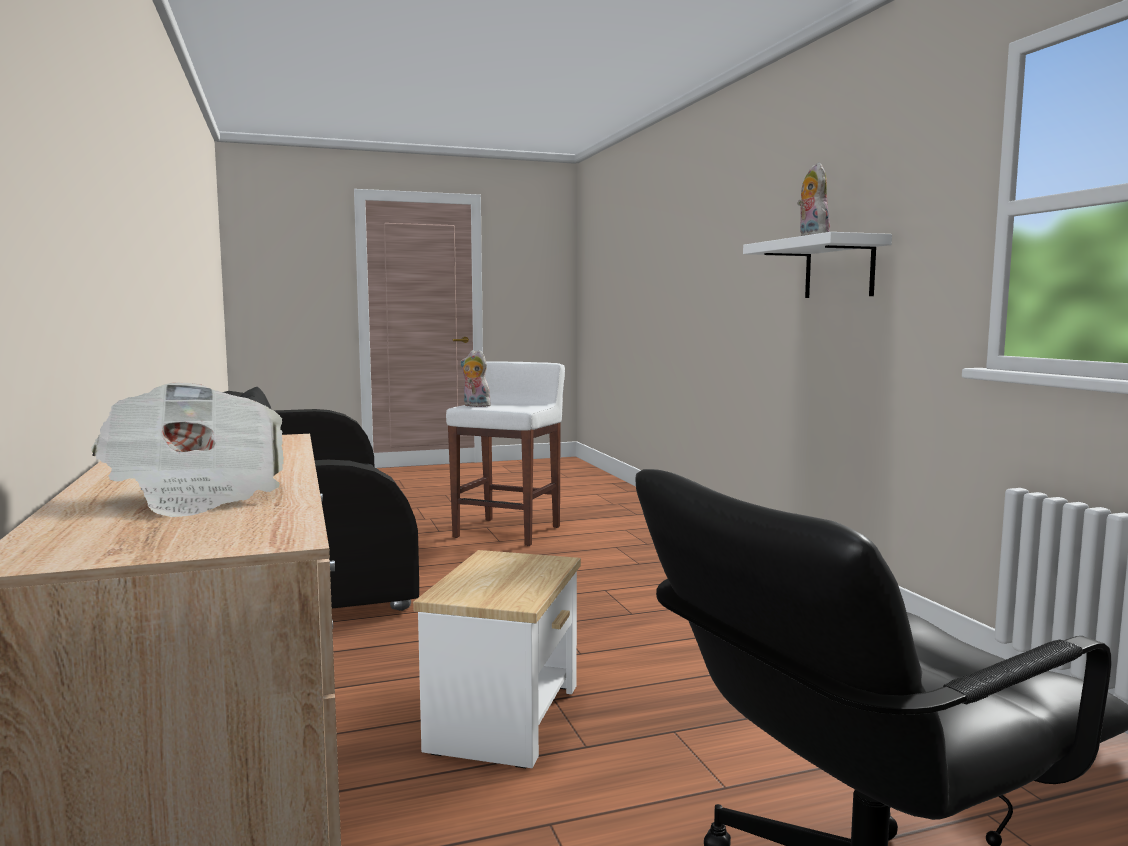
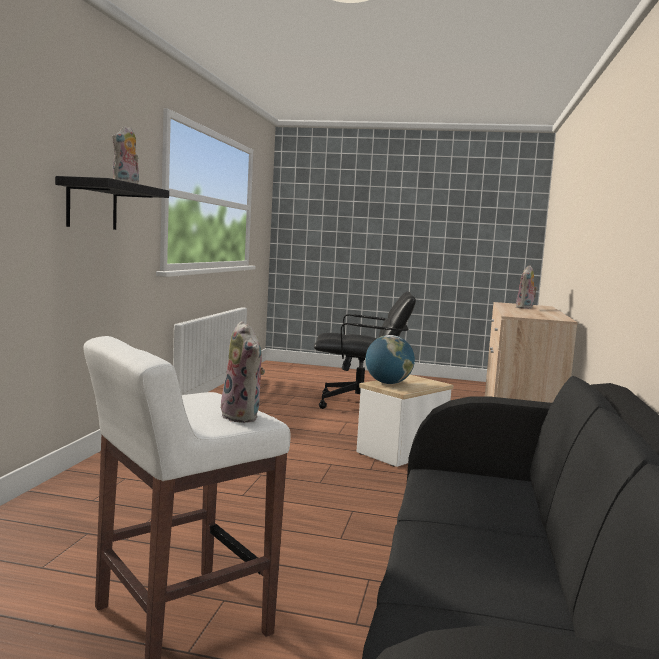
camera: 150 degrees left, 0 degrees up
(196, 495) = (525, 308): newspaper -> plush toy
(535, 567) = (388, 383): none -> globe
(839, 269) = (92, 205): white shelf -> black shelf

